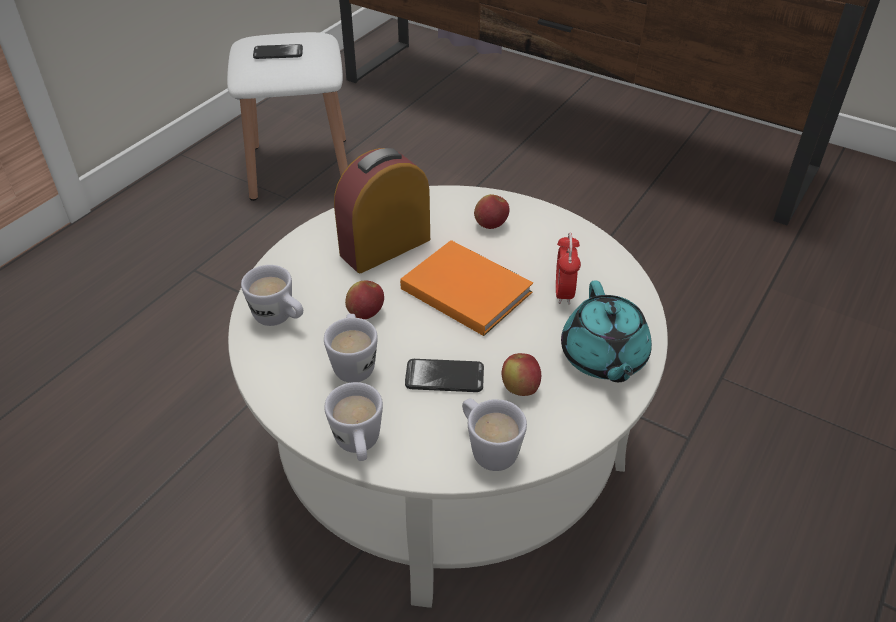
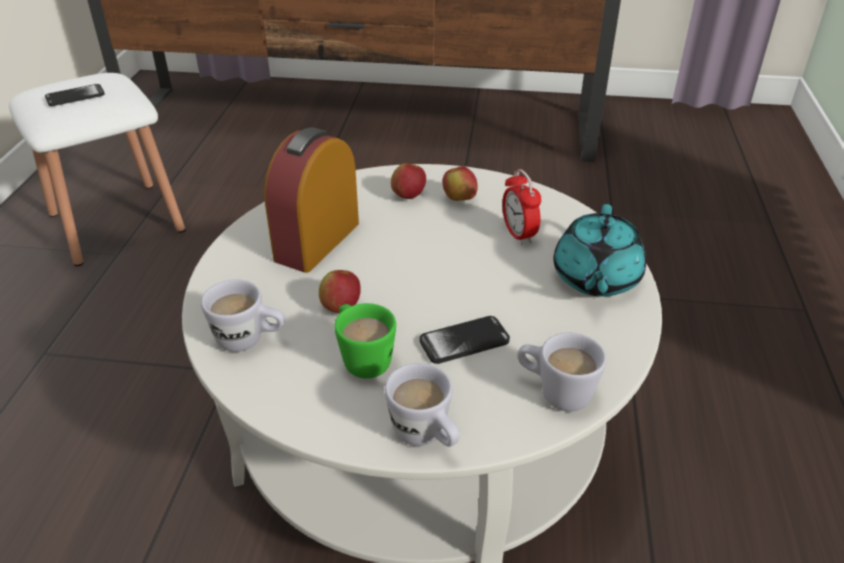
camera: 25 degrees left, 5 degrees down
(354, 363) = (362, 358): white mug -> green mug
(465, 288) = (424, 256): orange book -> none
(520, 388) = (542, 328): apple -> apple (459, 199)
(603, 358) = (595, 278): turquoise teapot -> turquoise teapot turned 45 degrees clockwise

